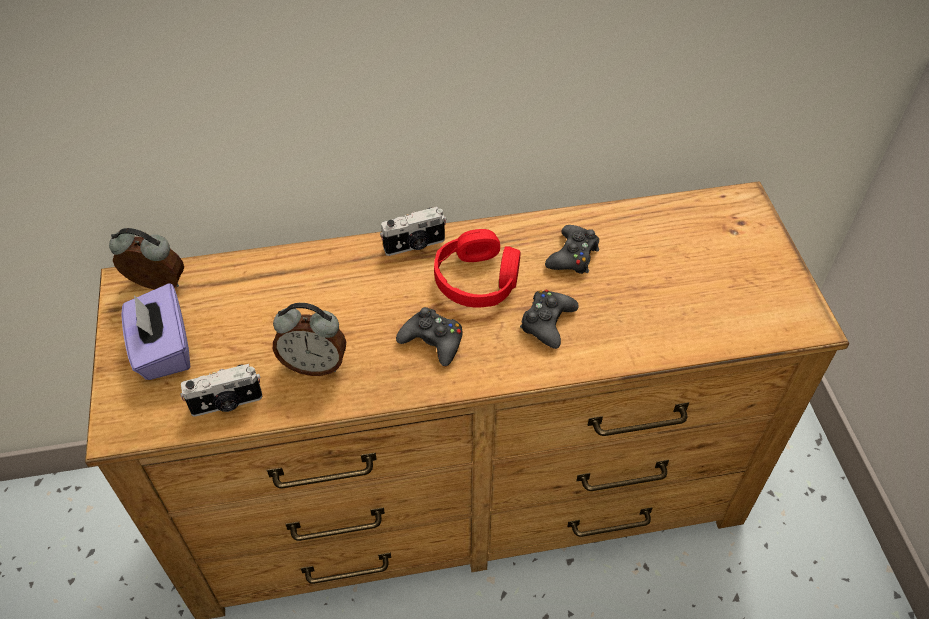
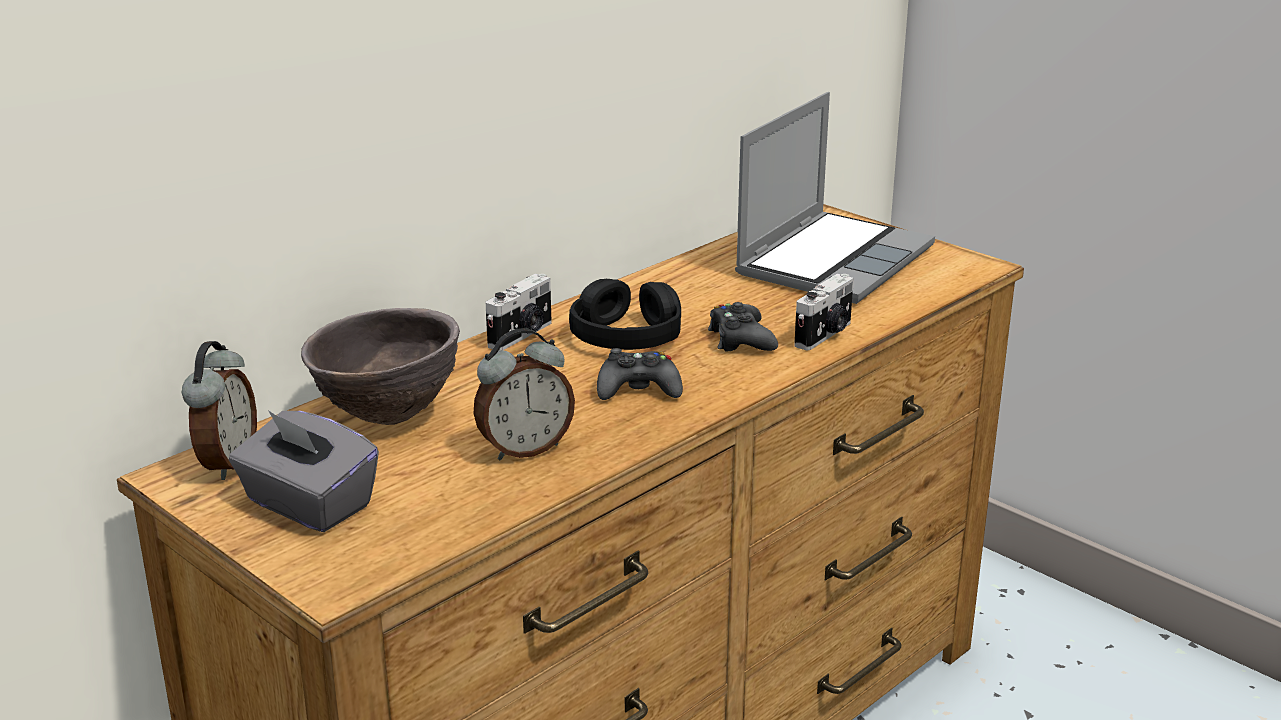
camera: 35 degrees left, 25 degrees down
(156, 287) = (226, 463): alarm clock -> alarm clock turned 120 degrees clockwise
(163, 350) = (308, 505): purple tissue box -> grey tissue box
(227, 404) = (456, 513): camera -> camera (825, 335)
(270, 288) = (387, 416): none -> brown bowl
(477, 279) = (627, 336): red headphones -> black headphones
(573, 256) = (704, 292): black game controller -> none
(702, 263) = (834, 260): none -> laptop

